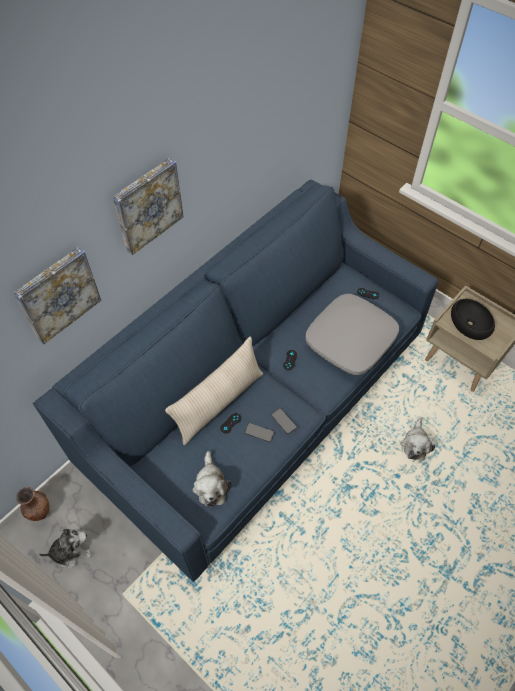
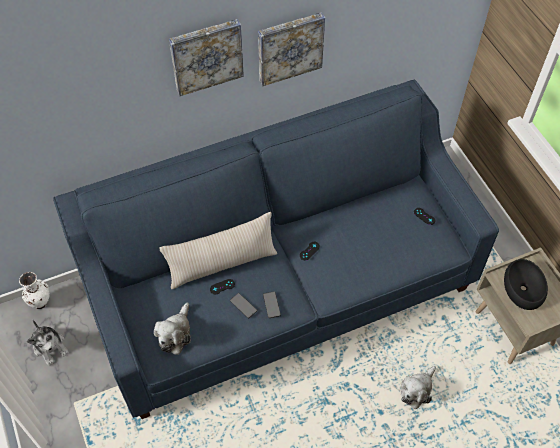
camera: 25 degrees right, 0 degrees up
(40, 513) = (40, 303): brown vase -> white vase
(57, 294) = (97, 108): picture -> picture (289, 47)
(71, 550) = (50, 346): plush toy -> plush toy turned 45 degrees clockwise
(350, 339) = (379, 254): grey pillow -> none

